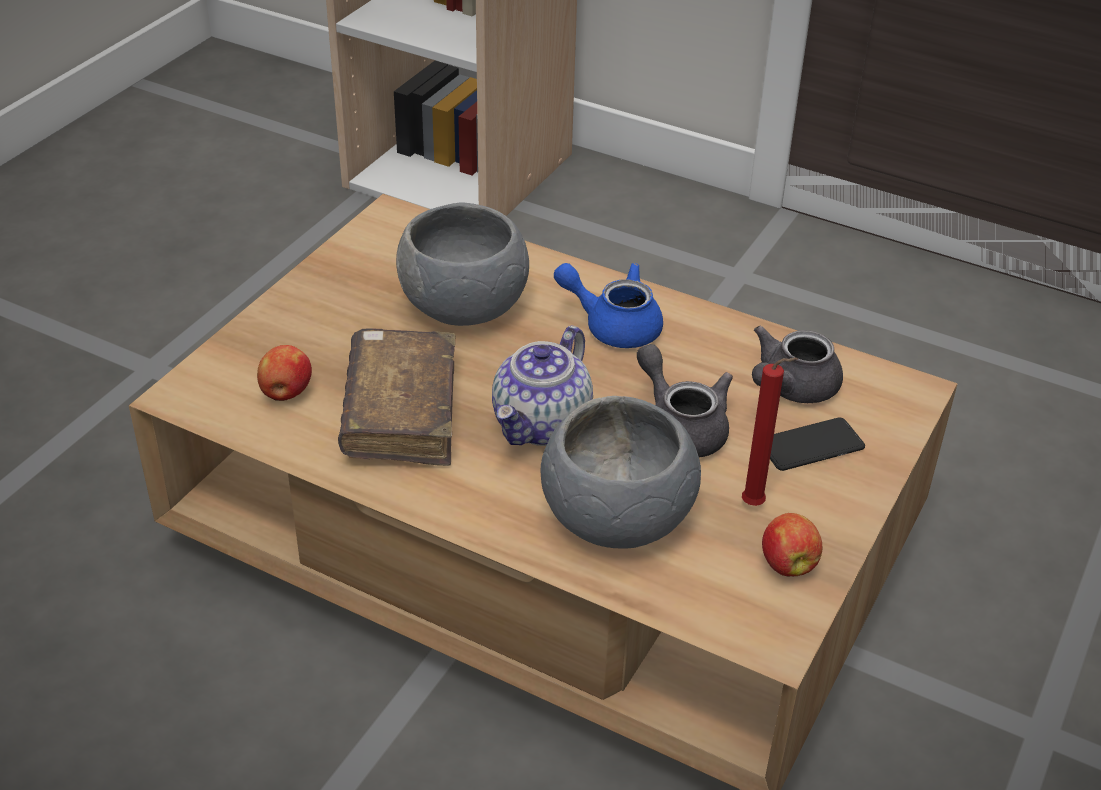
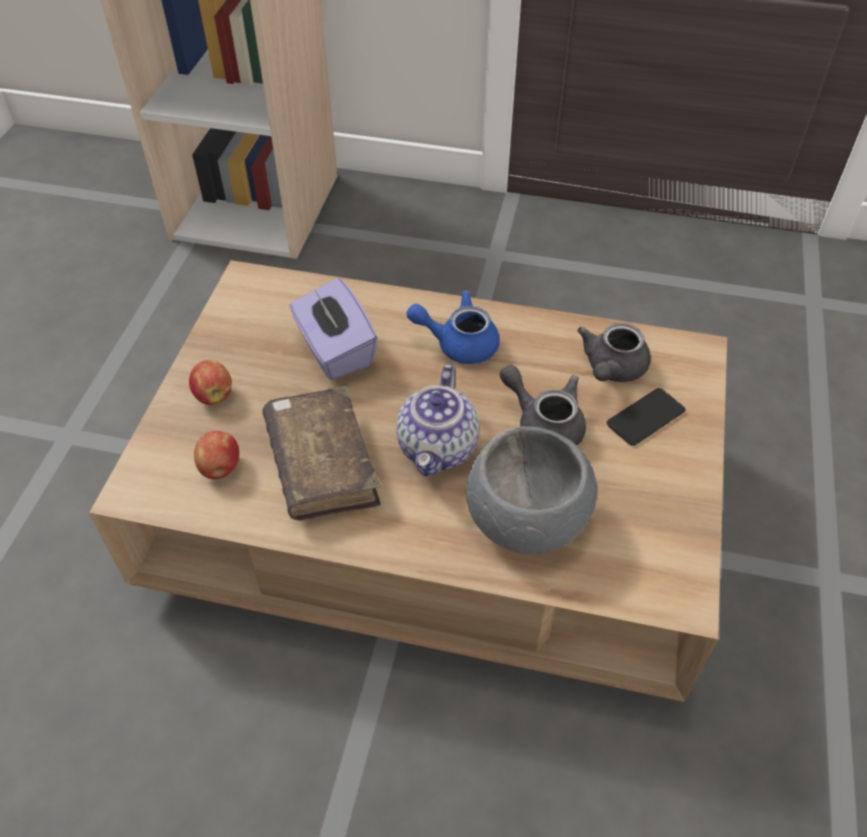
camera: 15 degrees left, 10 degrees up
(464, 305) = (335, 350): grey bowl -> purple tissue box
(756, 506) = (626, 481): red candle -> none
(787, 563) = (669, 528): apple -> apple (213, 395)

